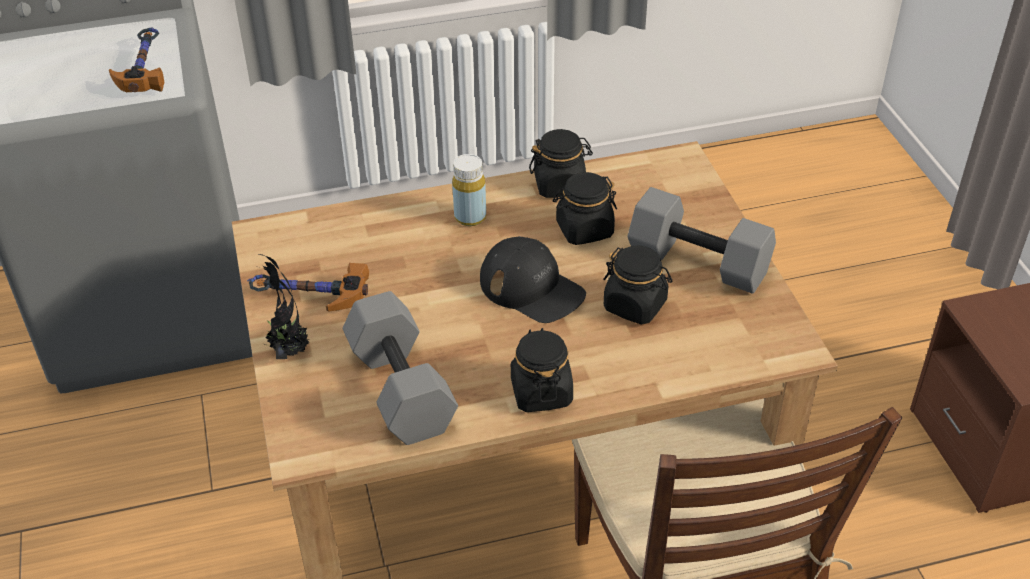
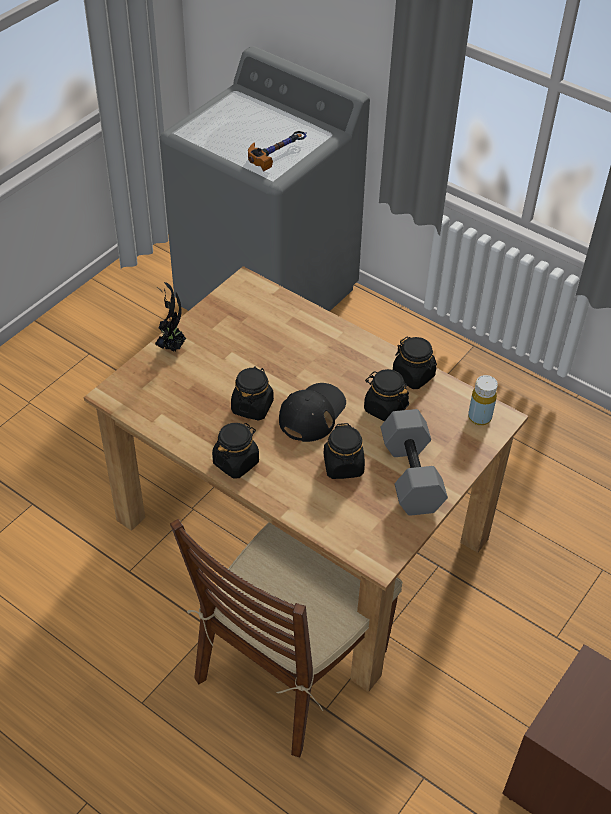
camera: 50 degrees right, 5 degrees up
(308, 298) = (216, 330): hammer -> none
(398, 388) = (186, 403): grey dumbbell -> none
(468, 332) = (252, 406): none -> black jar
(470, 217) = (344, 354): yellow bottle -> yellow bottle (479, 417)
(532, 288) = (312, 413): black cap -> black cap turned 150 degrees counterclockwise

